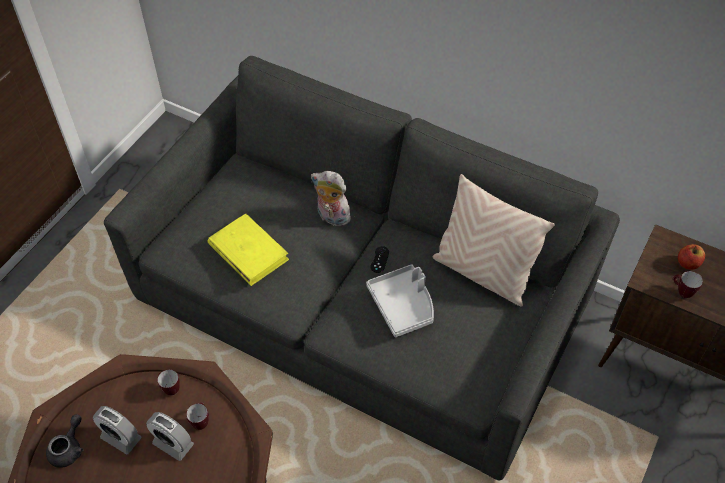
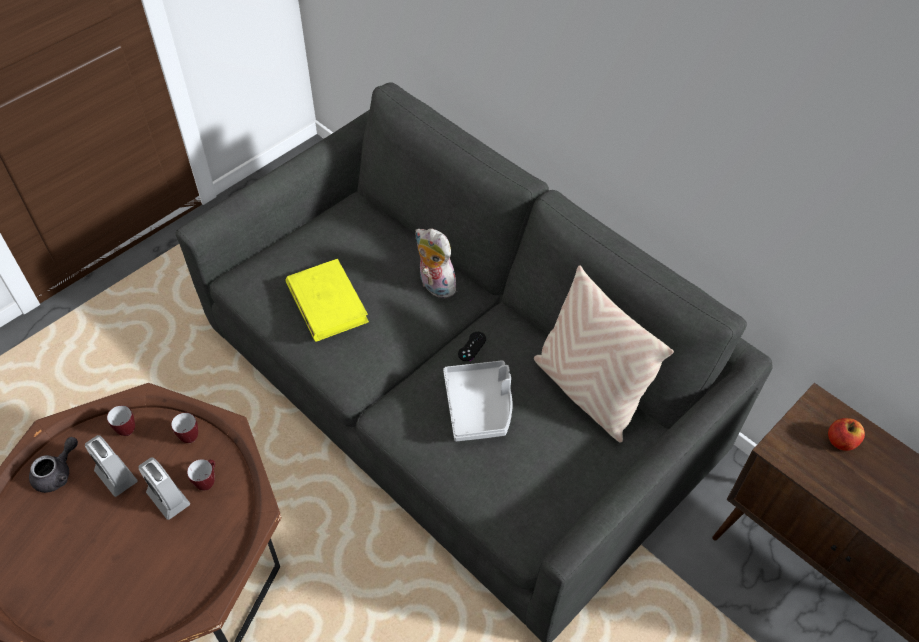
camera: 15 degrees right, 0 degrees up
(681, 292) = (821, 475): mug -> mug (126, 428)

